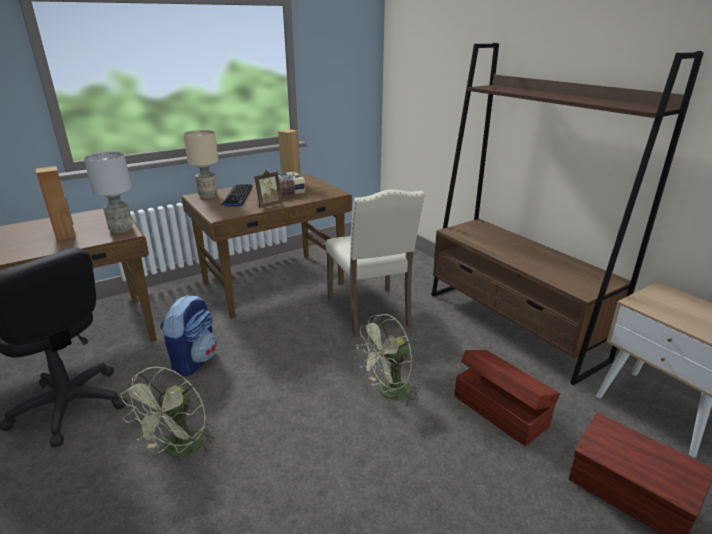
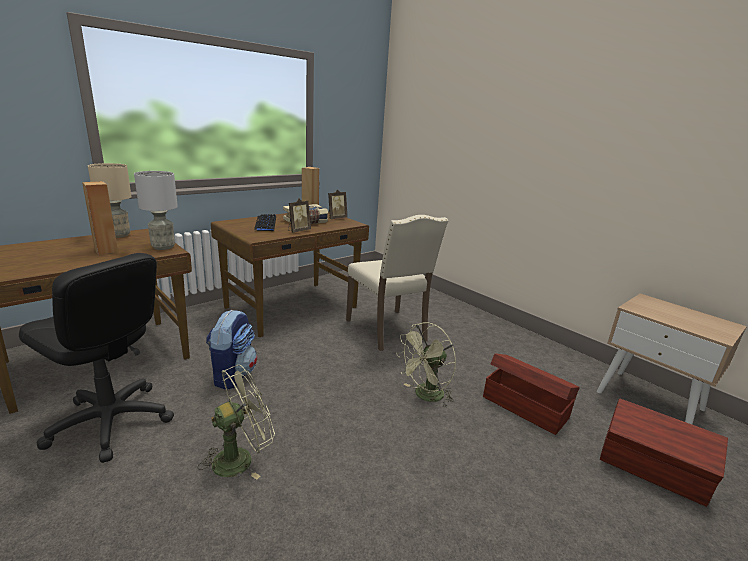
camera: 10 degrees left, 5 degrees down
(180, 450) = (240, 458): green fan -> green fan turned 135 degrees counterclockwise
(208, 196) = (237, 222): beige table lamp -> beige table lamp (119, 235)
(318, 186) = (336, 218): none -> picture frame
(512, 325) = (511, 338): brown bookcase -> none

